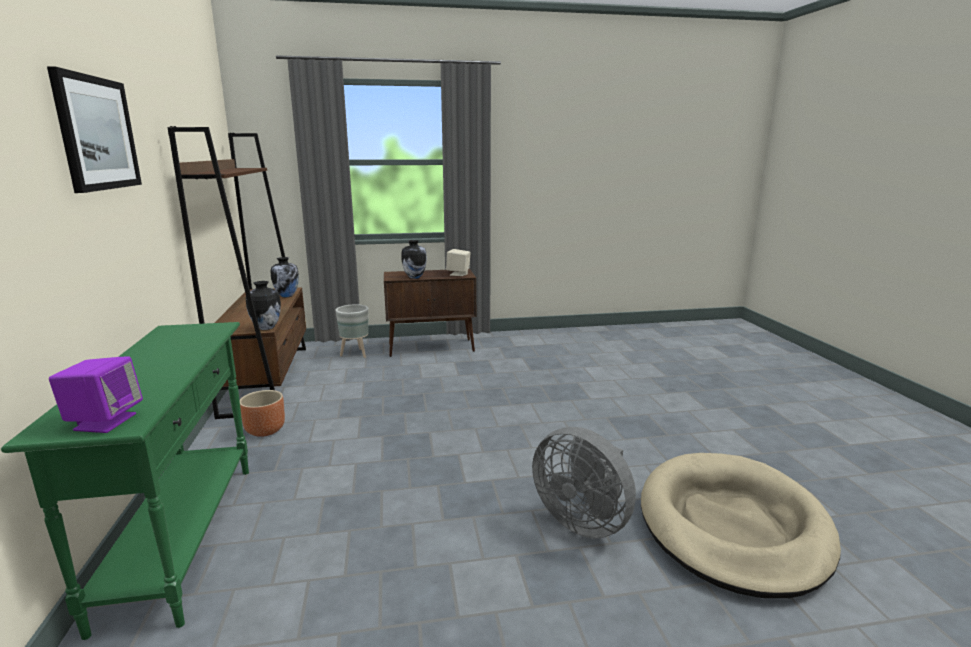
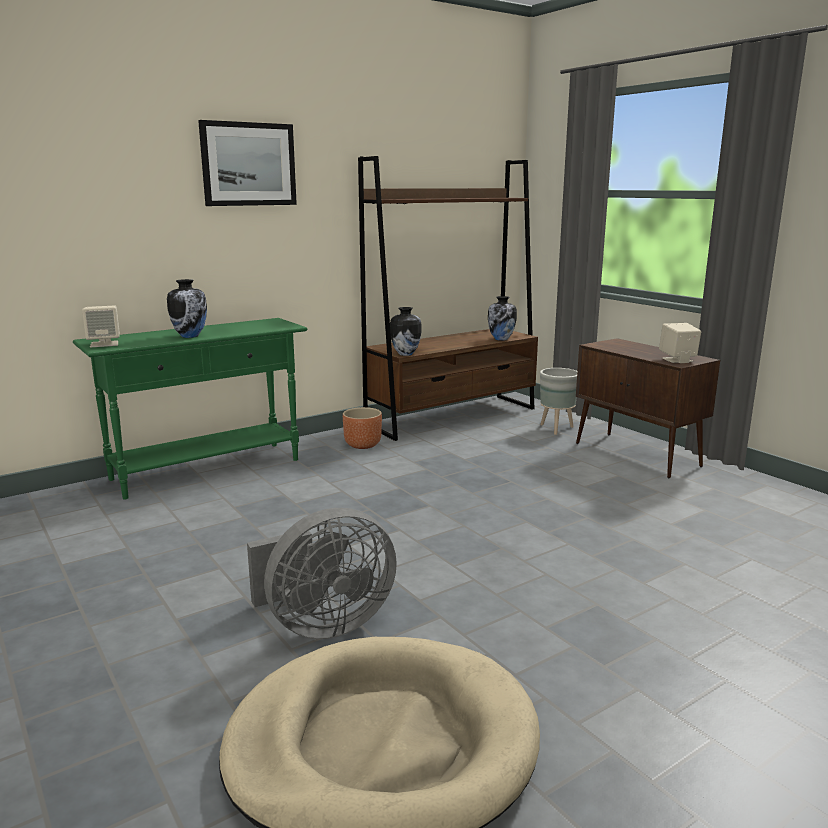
camera: 65 degrees right, 0 degrees up
(105, 421) = (104, 344): purple speaker -> beige speaker
(414, 277) = (619, 350): vase -> vase (190, 336)
(583, 520) = (323, 624): grey fan -> grey fan turned 135 degrees counterclockwise

